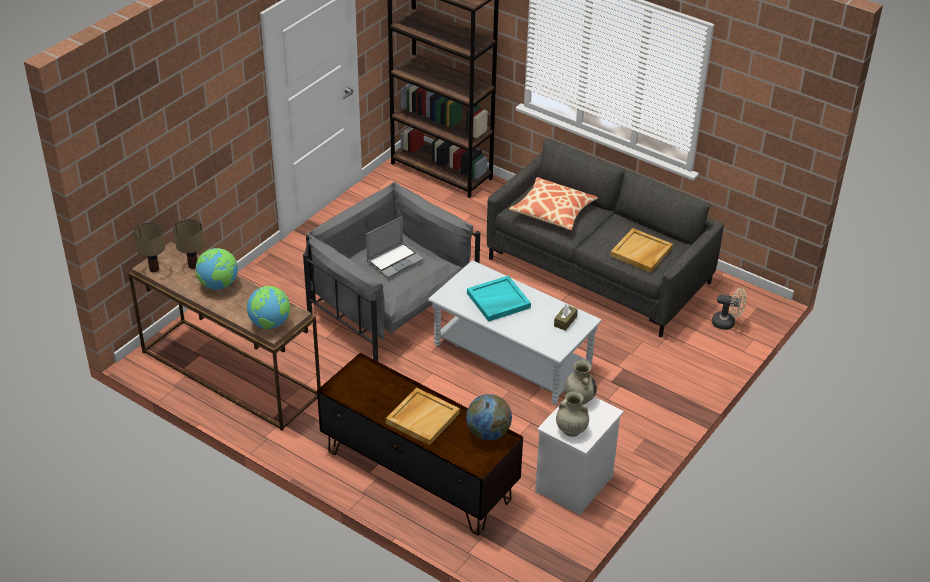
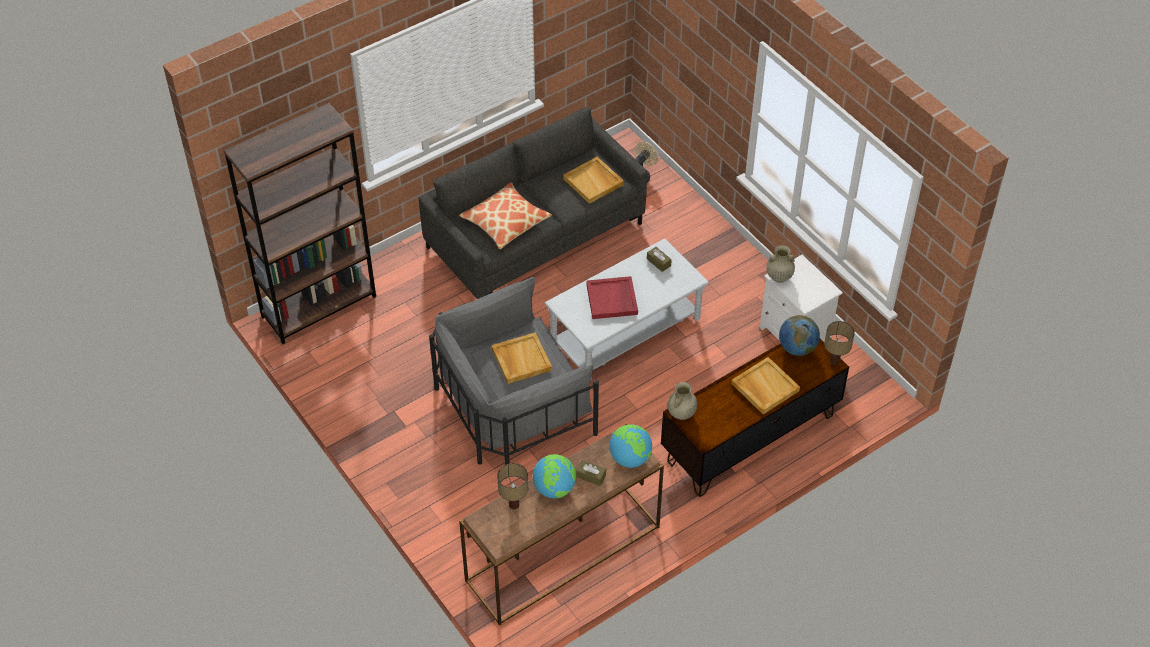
camera: 70 degrees left, 10 degrees up
(154, 269) = (506, 539): table lamp -> table lamp (835, 361)
(240, 303) = (591, 476): none -> brown tissue box
(395, 261) = (521, 359): laptop -> beige tray
(498, 301) = (612, 299): turquoise tray -> red tray
(571, 430) = (814, 293): beige vase -> beige vase (681, 413)

